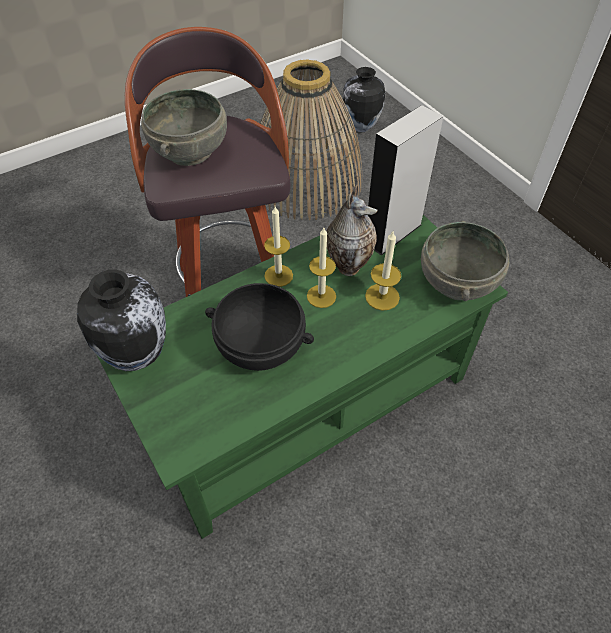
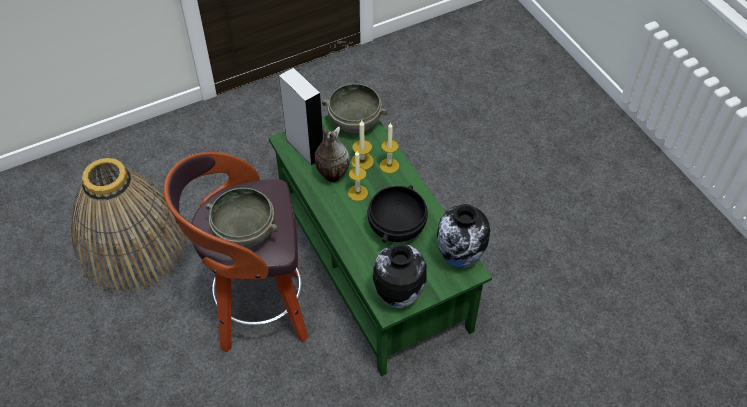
camera: 85 degrees left, 0 degrees up
(278, 275) = (336, 215): candle -> candle (389, 165)
(360, 127) = (65, 195): vase -> vase (460, 258)

